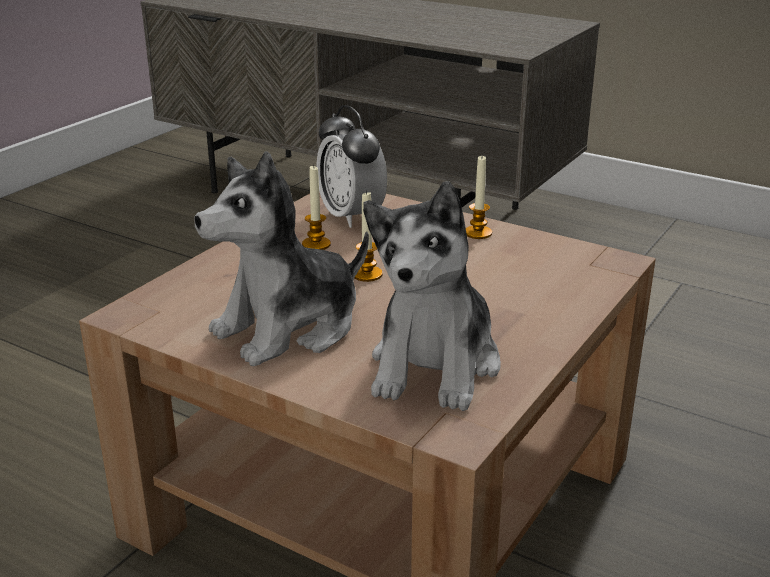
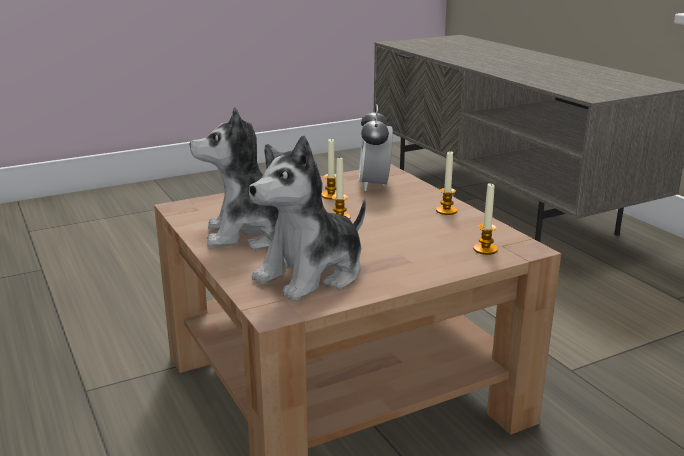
camera: 30 degrees right, 5 degrees down
(580, 274) = (485, 249): none -> candle

